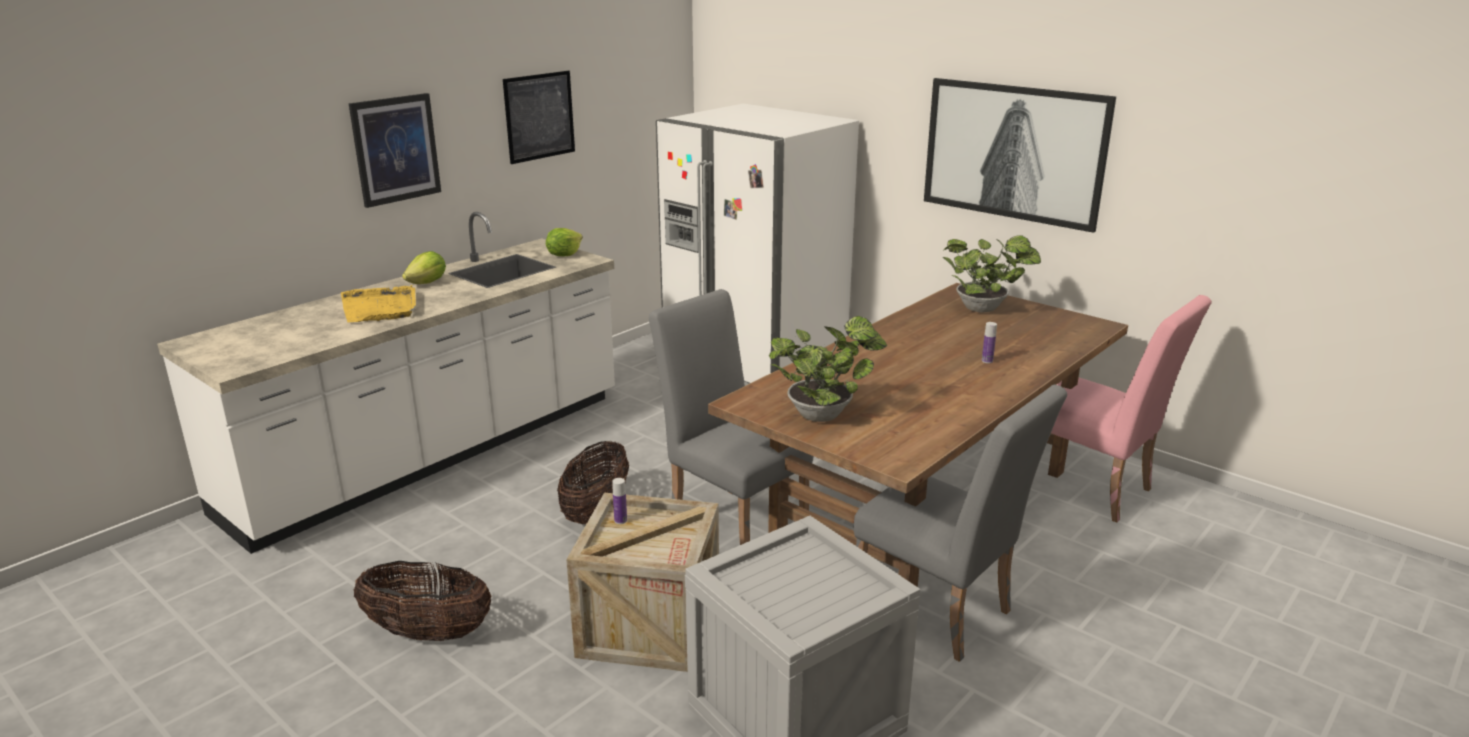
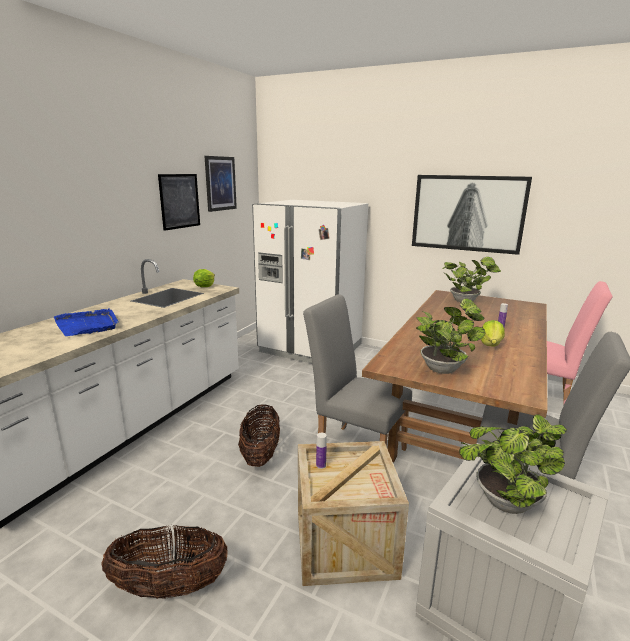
camera: 15 degrees left, 5 degrees down
(380, 308) = (88, 325): yellow tray -> blue tray
(395, 149) = (89, 214): picture -> picture (220, 183)
(427, 283) = (118, 307): lettuce -> lettuce (491, 344)
(780, 581) = (503, 504): none -> potted plant

